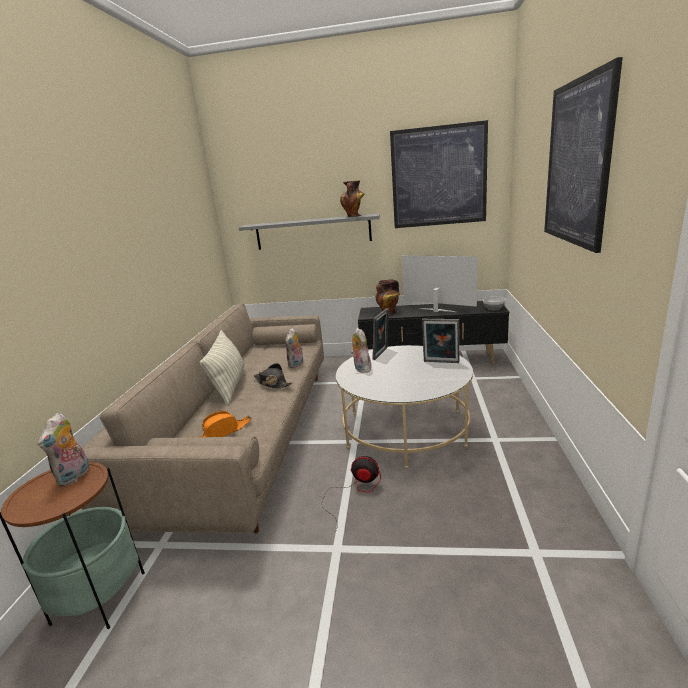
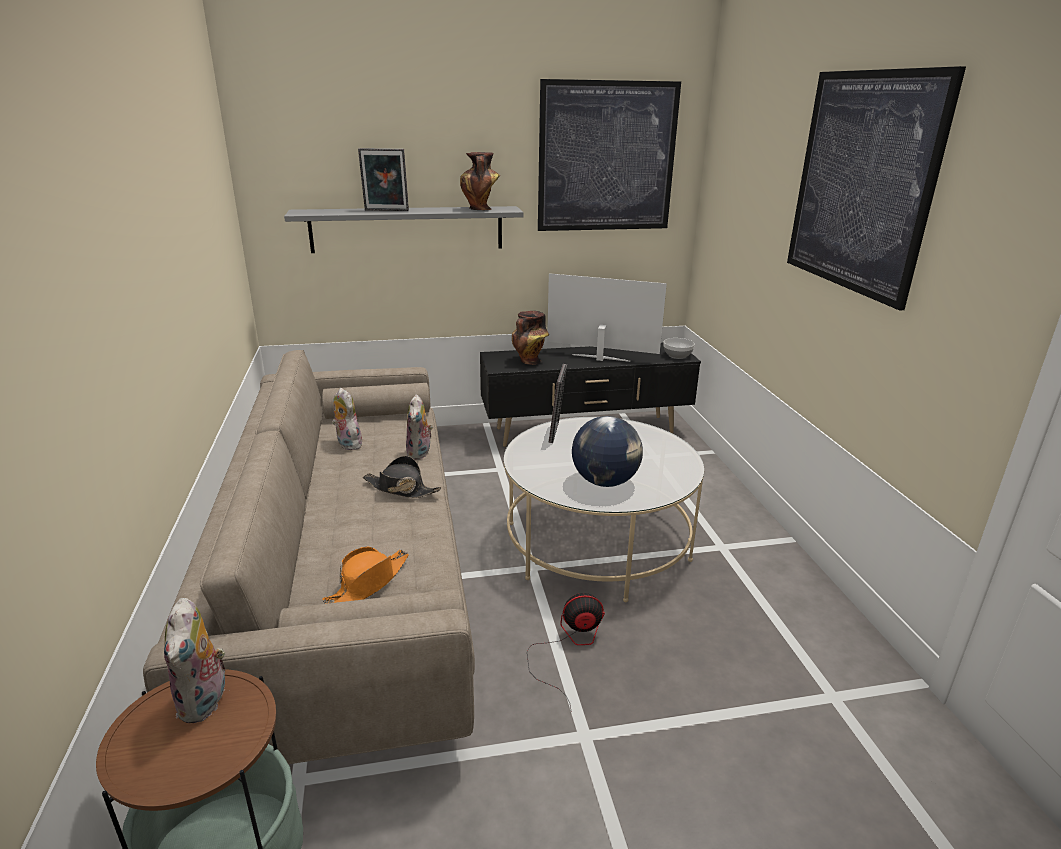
camera: 20 degrees left, 5 degrees up
(229, 385) = (325, 497): pillow -> none
(361, 368) = (540, 459): plush toy -> plush toy (347, 444)
(394, 383) = (605, 481): none -> globe
(441, 362) = (650, 444): picture frame -> picture frame (386, 210)

